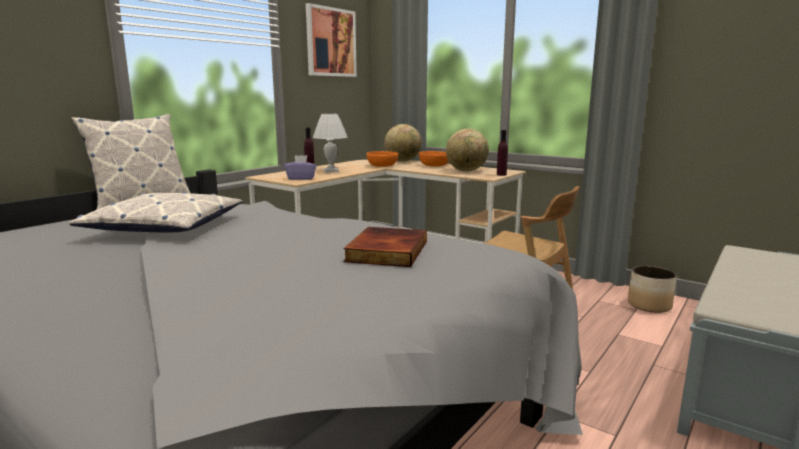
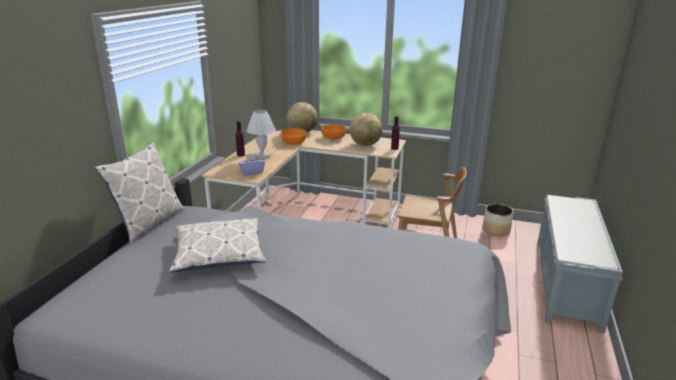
camera: 20 degrees left, 10 degrees up
(330, 42) = (235, 35): picture -> none
(385, 251) = (401, 257): book -> none

